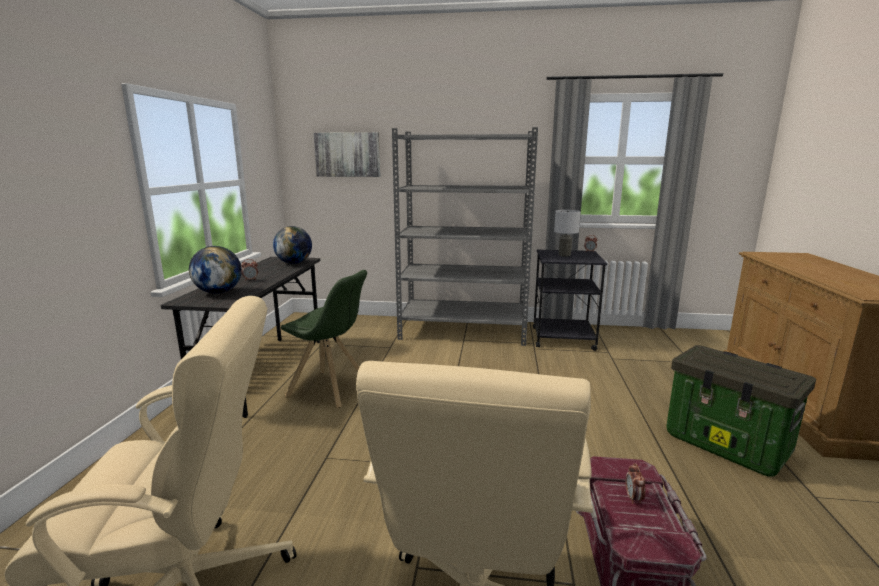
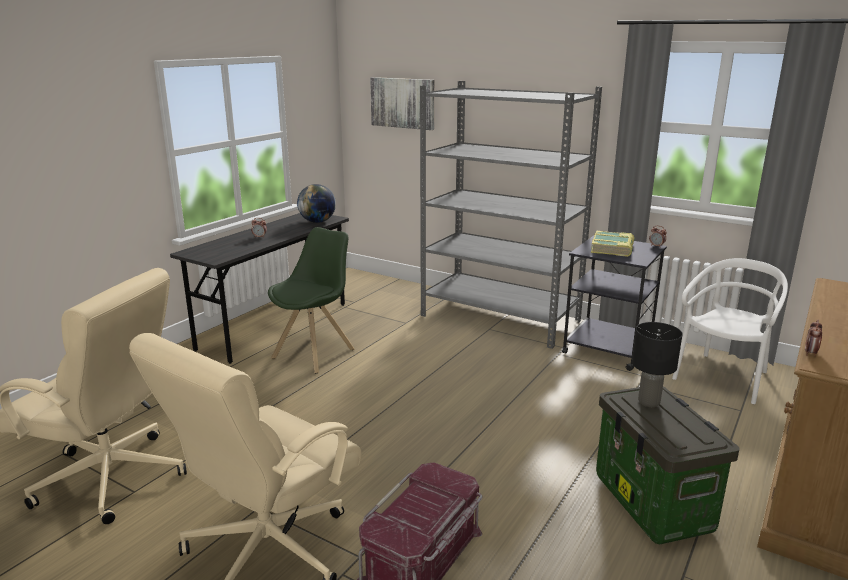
camera: 25 degrees right, 5 degrees up
(218, 292) = (221, 247): globe -> none
(329, 389) = (314, 353): green chair -> green chair turned 105 degrees counterclockwise
(565, 255) = (612, 248): white table lamp -> book
(633, 498) = (426, 502): alarm clock -> alarm clock (810, 353)
(655, 343) = (723, 378): none -> white chair
(714, 358) = (648, 402): none -> black table lamp

